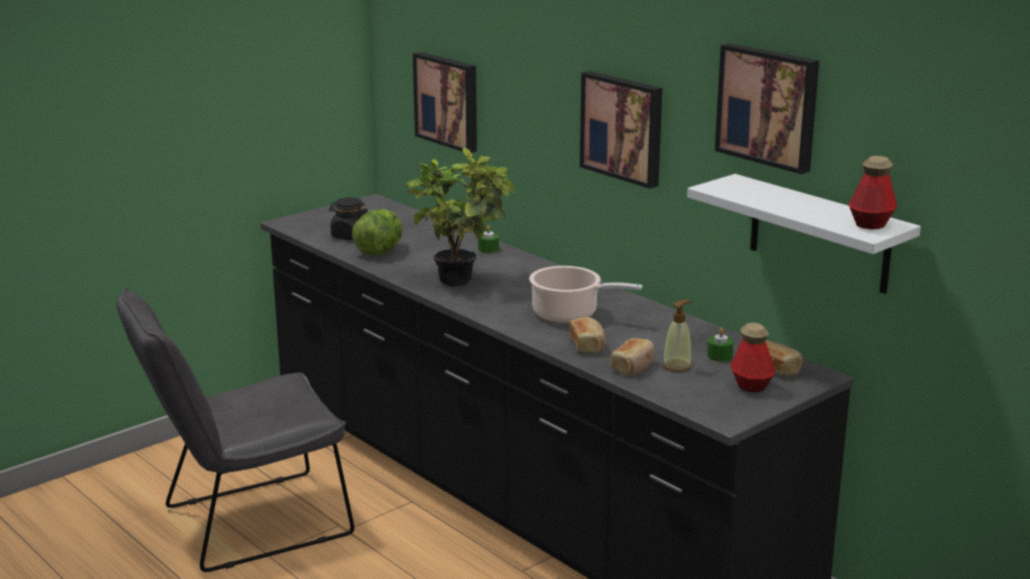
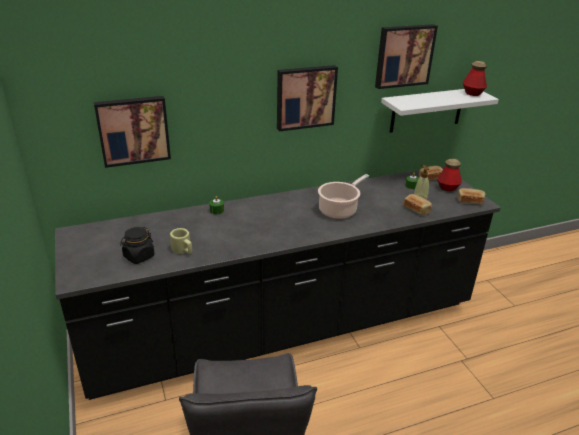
camera: 70 degrees left, 10 degrees up
(379, 251) = (183, 250): lettuce -> beige mug
(463, 280) = (263, 230): potted plant -> none
(588, 345) = (384, 215): bread -> bread (470, 201)

